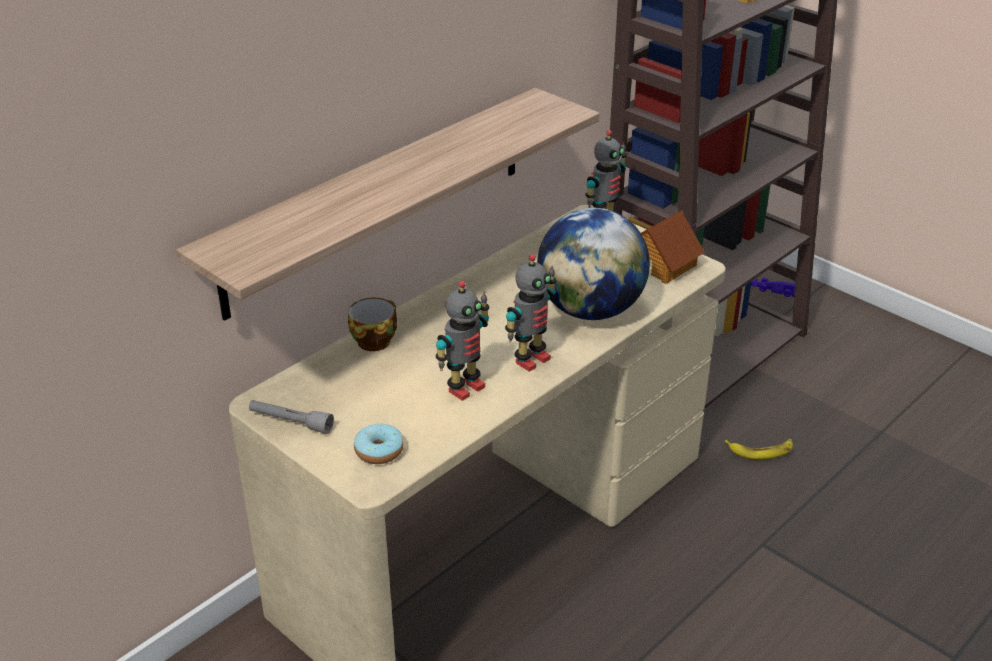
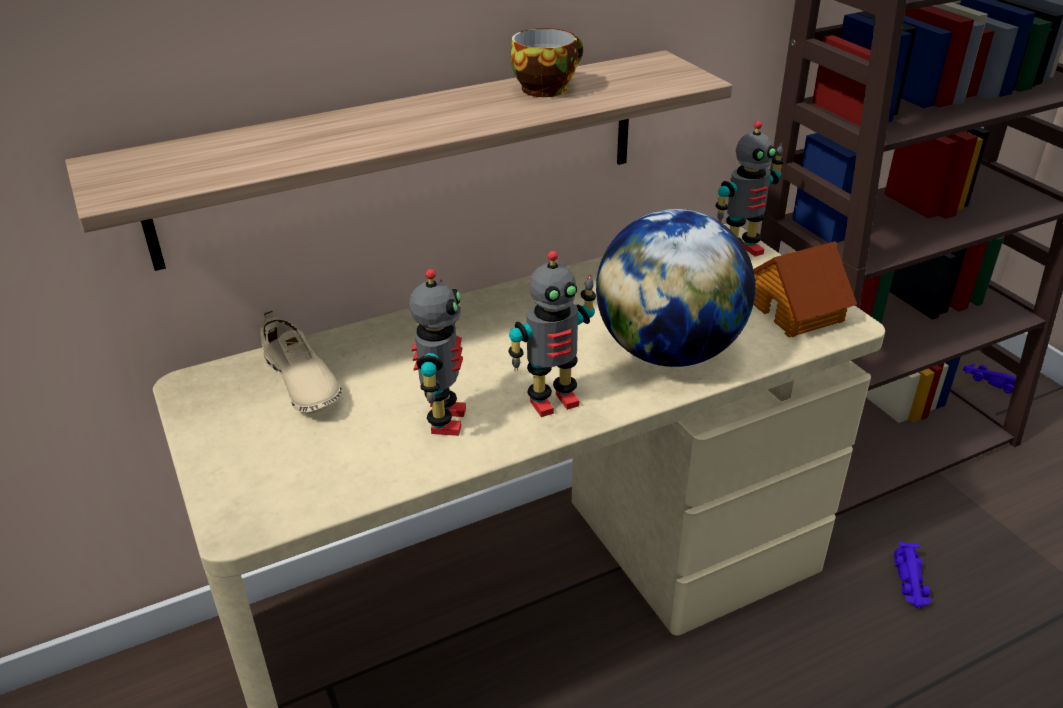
camera: 20 degrees right, 0 degrees up
(291, 422) = (207, 417): grey flashlight -> none
(342, 384) = (301, 383): none -> beige shoe
(374, 339) = (376, 335): cup -> cup (546, 88)
(379, 451) = (280, 482): donut -> none
(464, 388) = (444, 420): toy robot -> toy robot turned 60 degrees counterclockwise
(761, 450) = (910, 582): banana -> purple toy car

